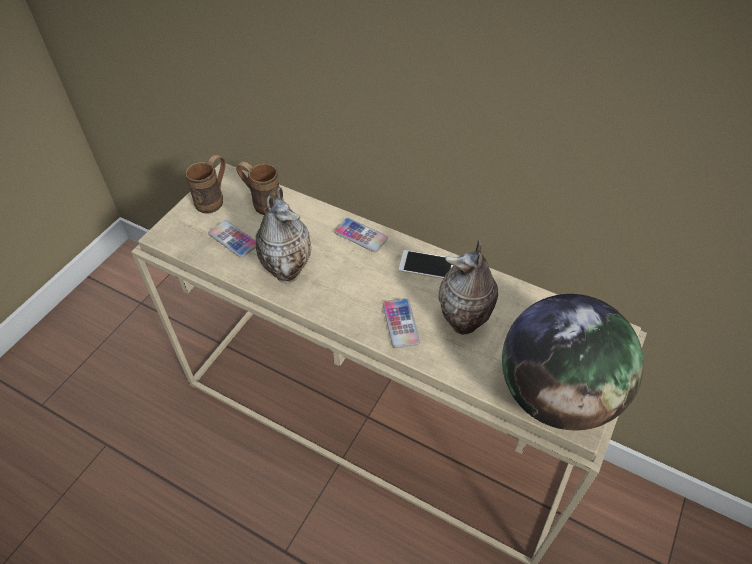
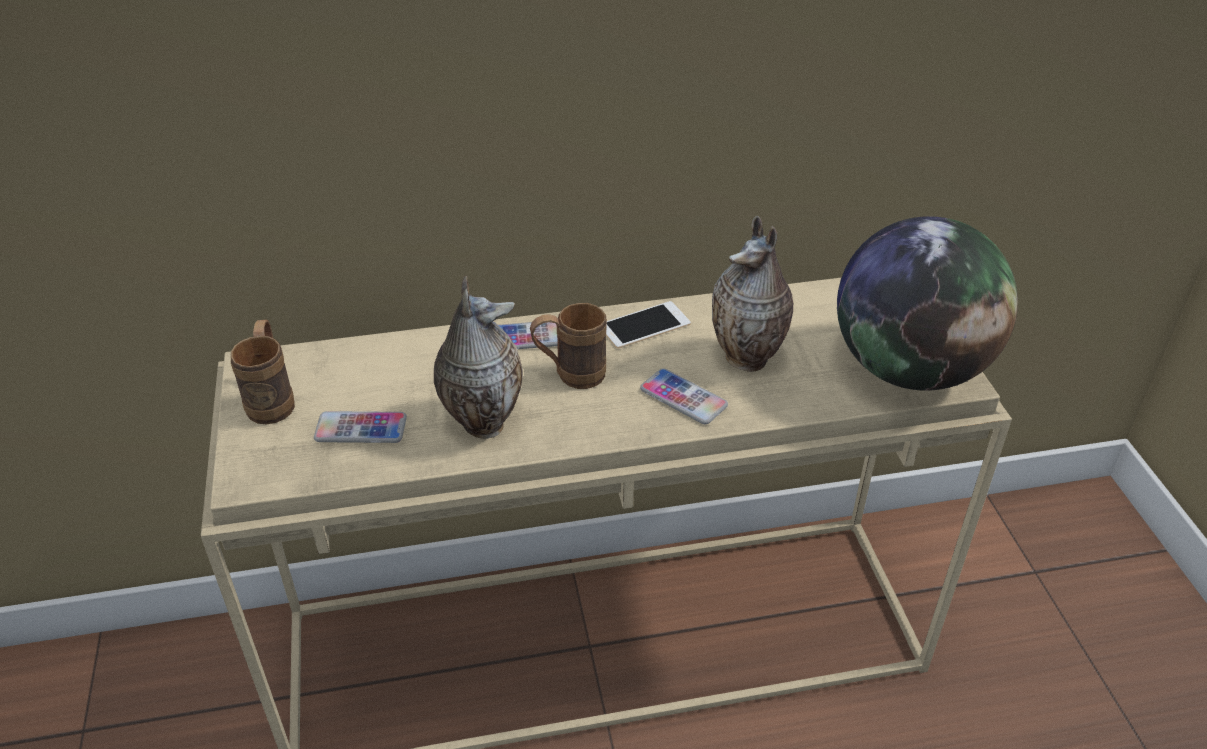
camera: 40 degrees left, 10 degrees down
(262, 203) = (350, 368): brown mug -> brown mug (569, 375)

